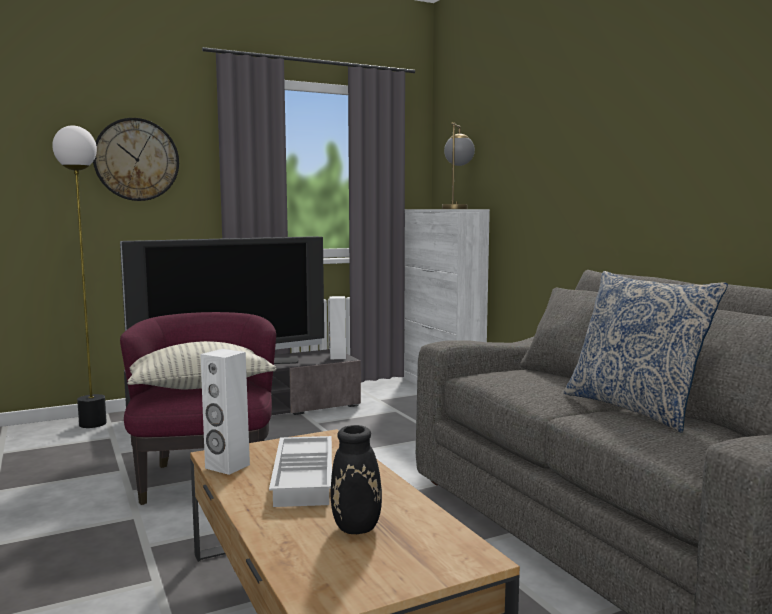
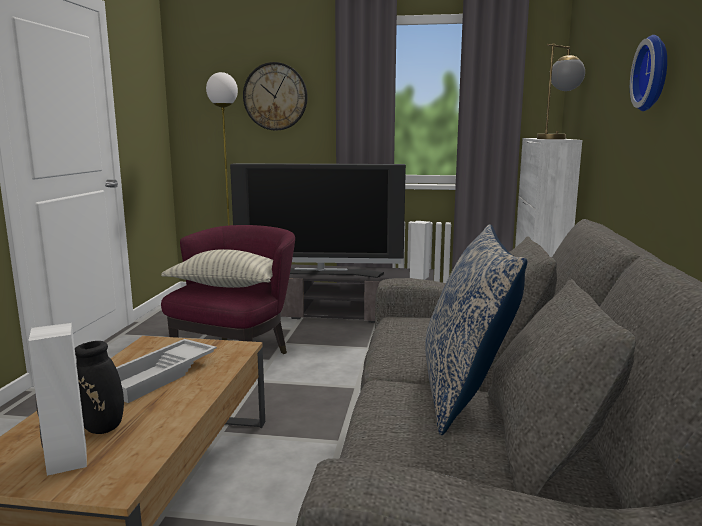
camera: 35 degrees right, 5 degrees up
(227, 466) = (137, 352): white speaker -> white speaker (66, 461)
(604, 154) = (655, 73): none -> wall clock

